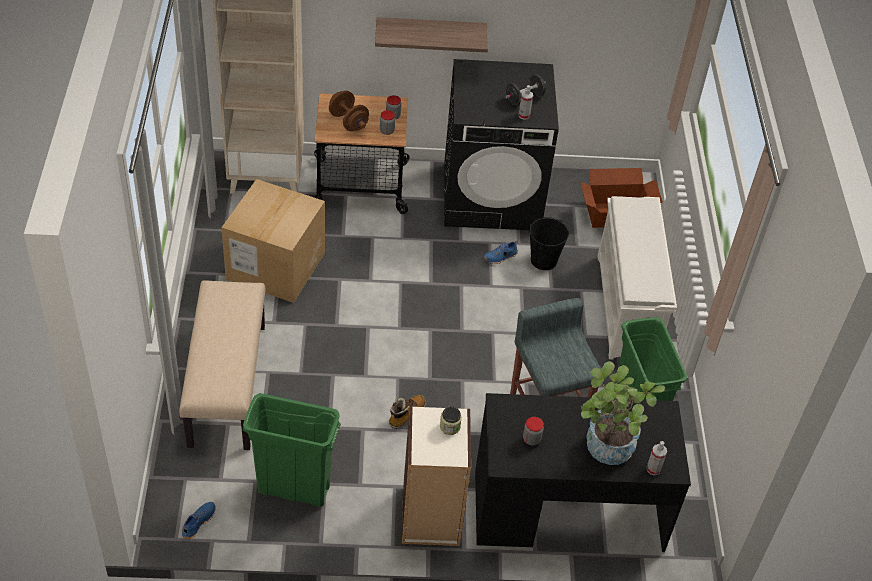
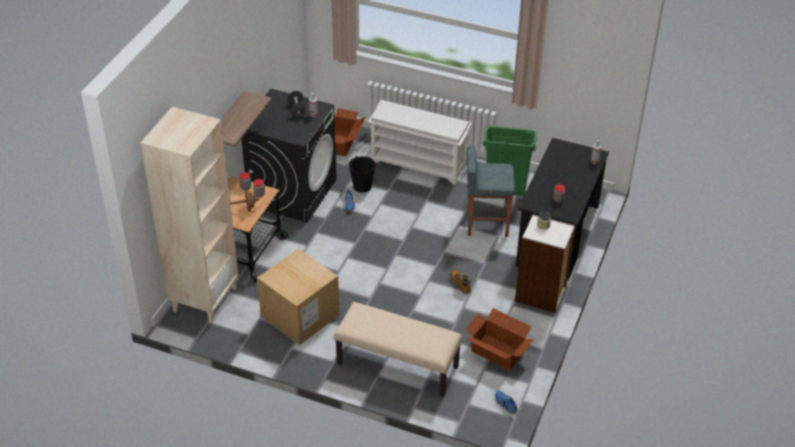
camera: 65 degrees left, 5 degrees down
(293, 489) = (497, 352): green trash can -> cardboard box
(605, 450) = (576, 174): potted plant -> none

